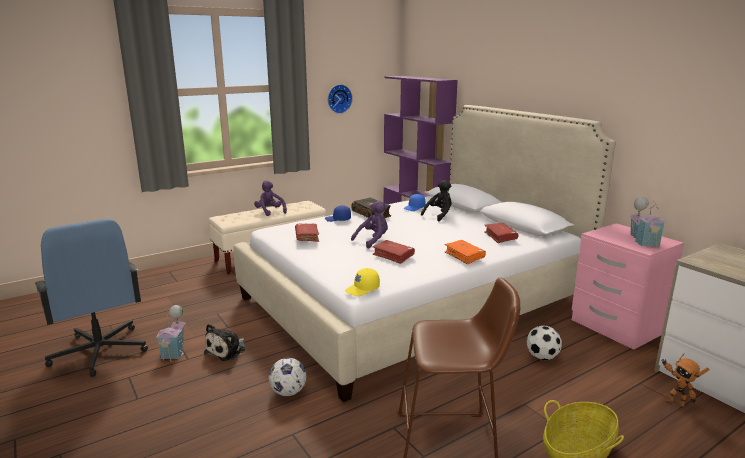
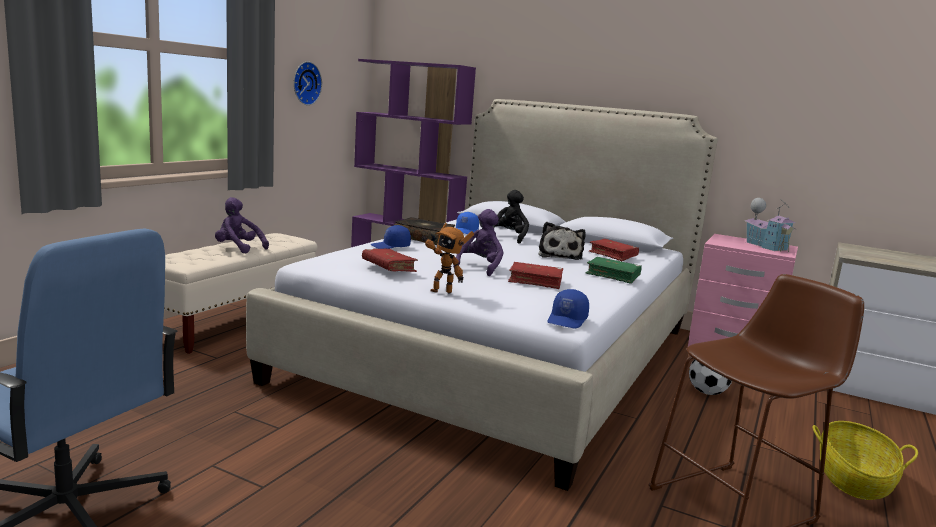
camera: 30 degrees left, 5 degrees down
(175, 350) = (224, 478): toy house -> none
(227, 350) = (318, 460): plush toy -> plush toy (559, 255)
(288, 392) = (481, 496): football -> none
(362, 289) = (568, 320): yellow cap -> blue cap
(464, 256) = (613, 276): orange book -> green book
(675, 402) = (862, 413): toy robot -> toy robot (441, 291)

